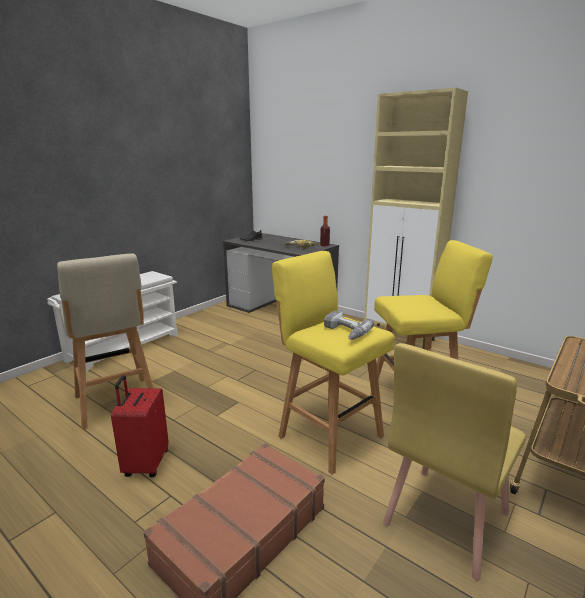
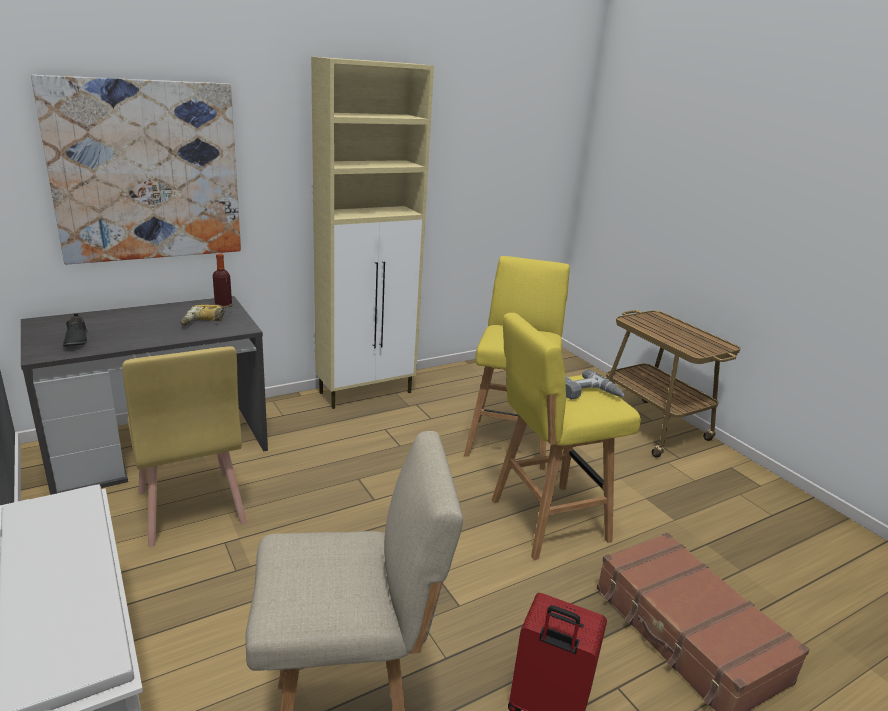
camera: 70 degrees left, 5 degrees up
(309, 169) = (147, 172): none -> picture
(445, 518) = (679, 501): yellow chair -> yellow chair (190, 508)

